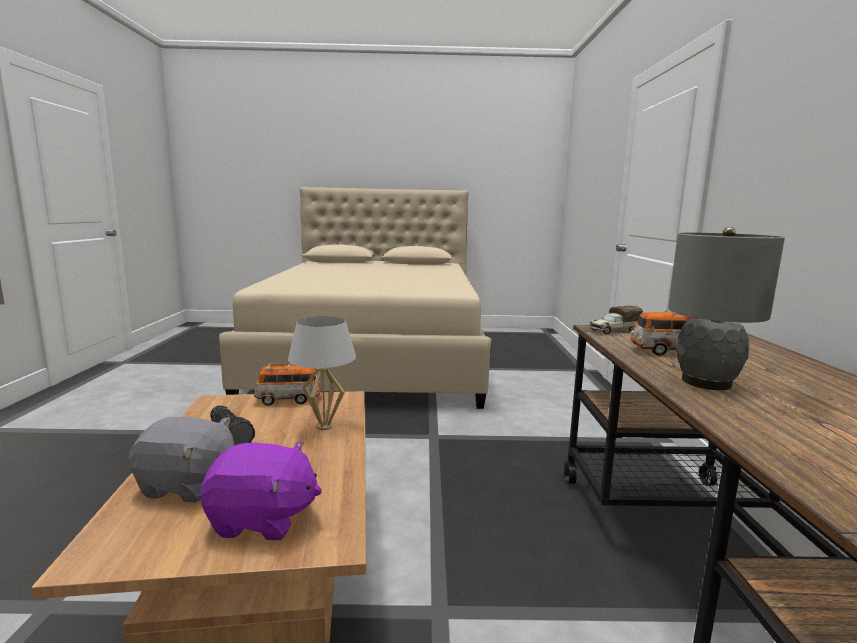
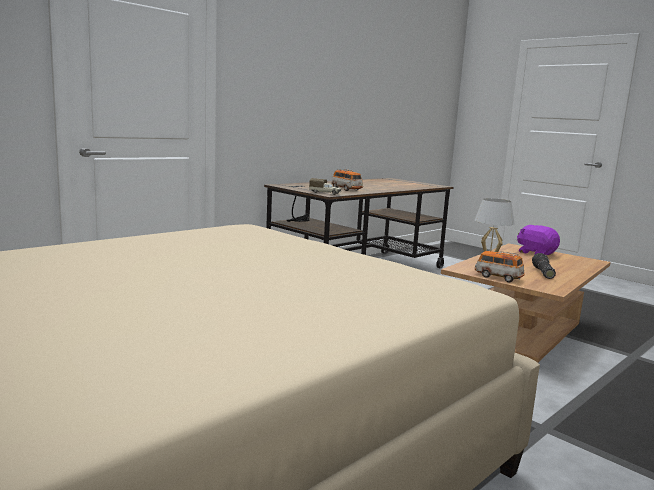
camera: 135 degrees left, 0 degrees up
(188, 485) = (564, 265): grey plush toy -> none
(705, 382) = (378, 188): grey table lamp -> none

